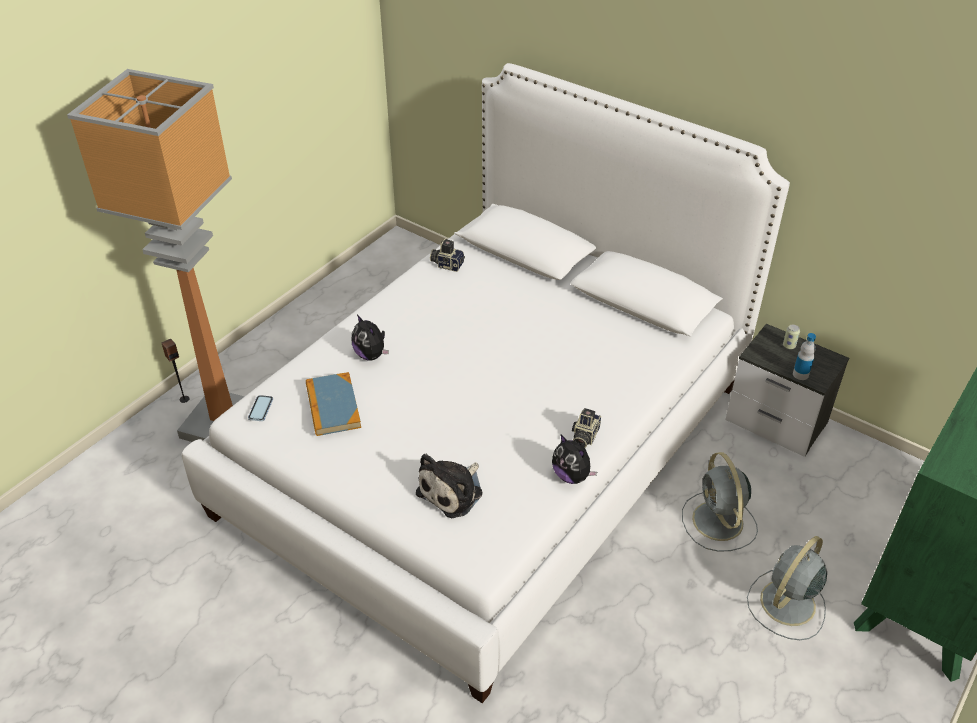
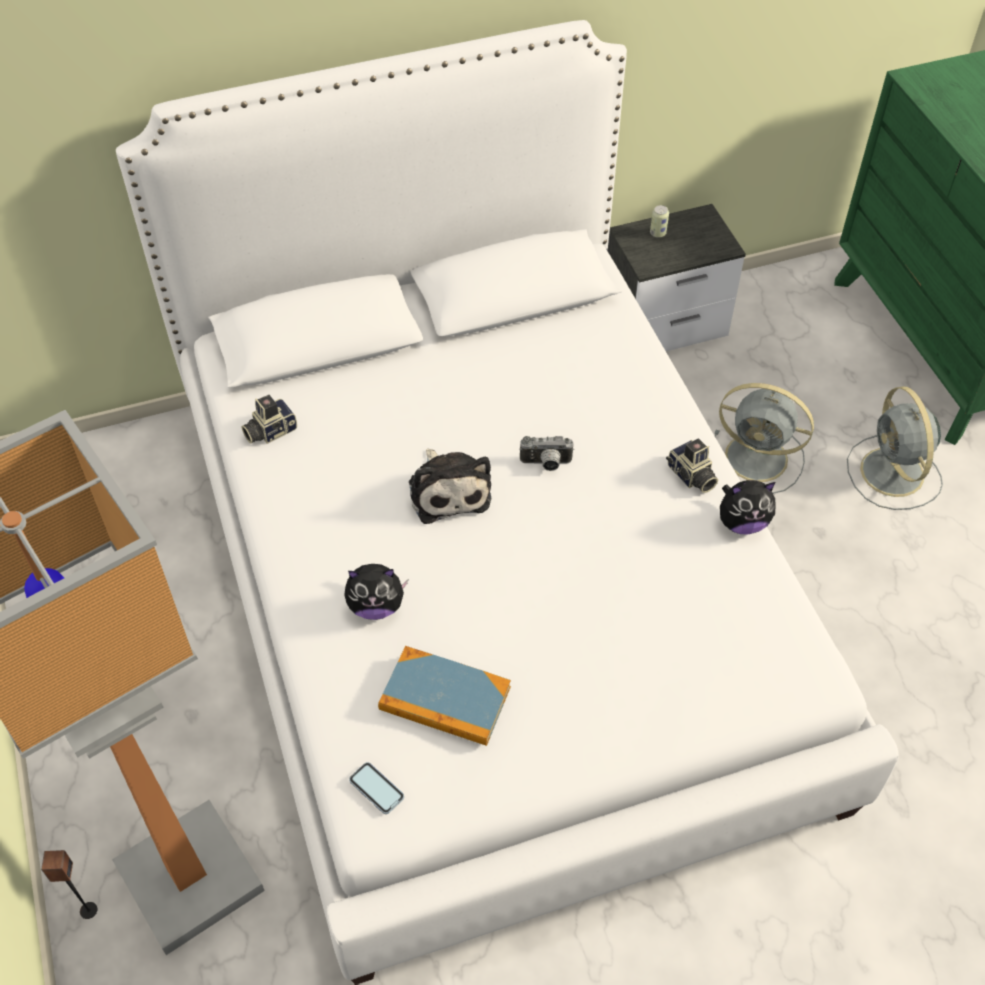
camera: 55 degrees left, 10 degrees up
(453, 491) = (687, 648): plush toy -> plush toy (448, 490)
(529, 372) = (546, 464): none -> camera
(800, 374) = (705, 252): bottle -> none

